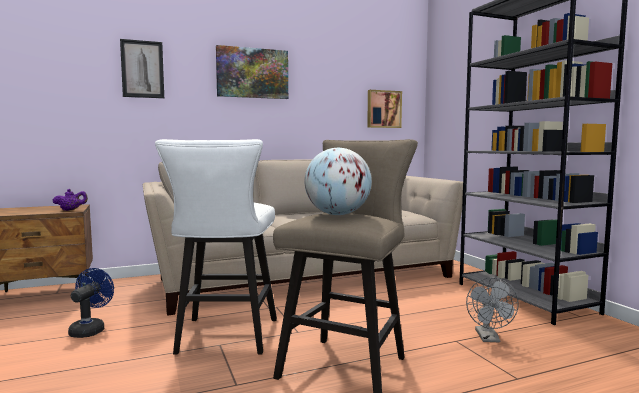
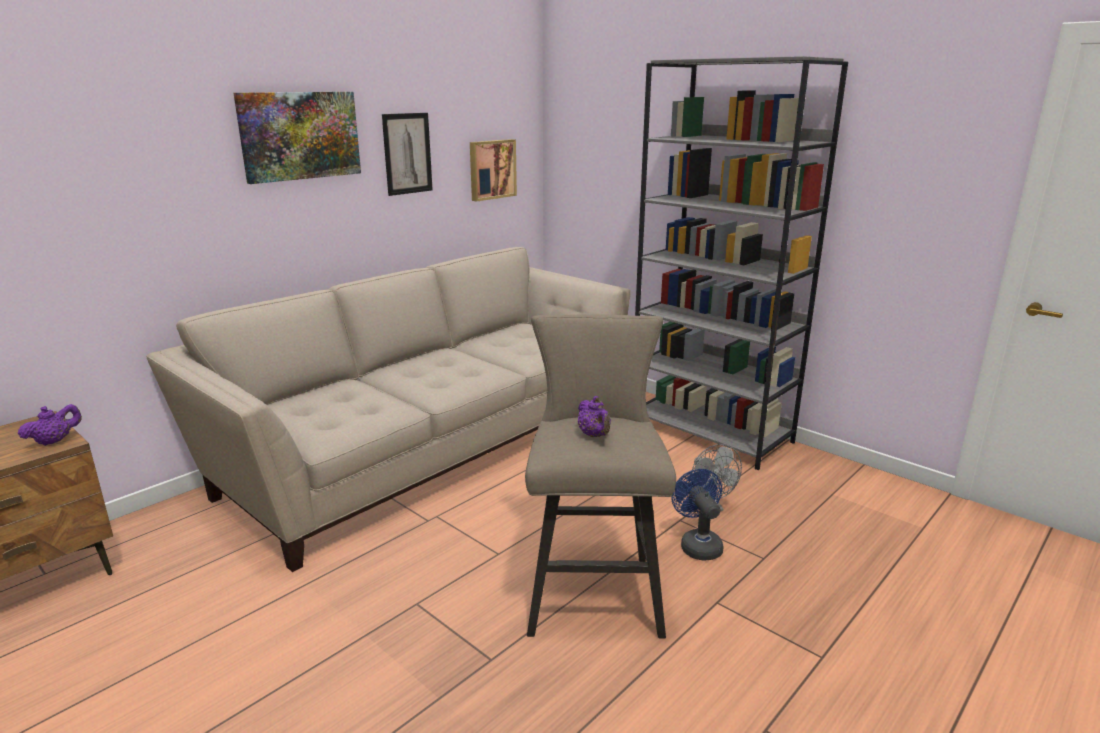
camera: 25 degrees left, 15 degrees up
(90, 329) = (195, 631): blue fan -> blue fan (698, 544)
(142, 69) = (108, 151): picture -> picture (407, 153)
(225, 339) = (415, 592): white stool -> none
(337, 214) = (594, 435): globe -> purple teapot

